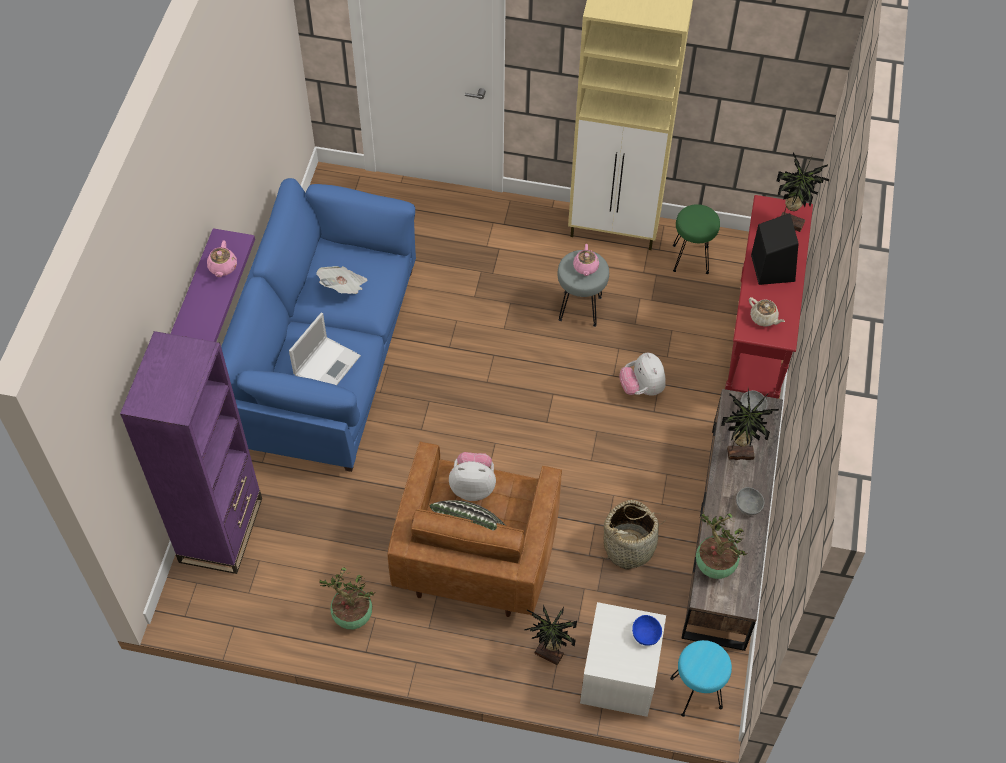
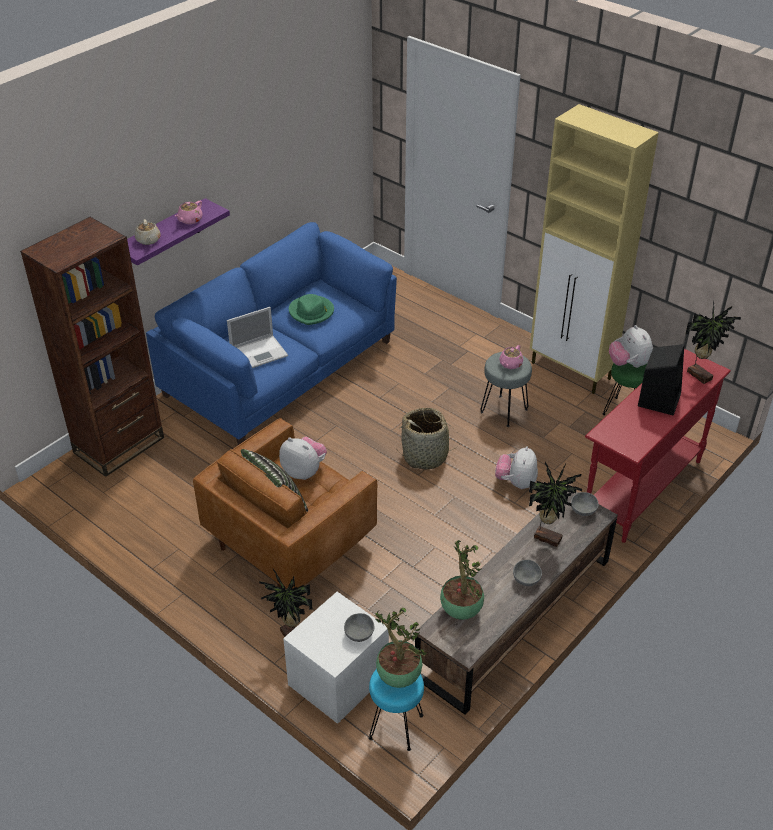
camera: 30 degrees right, 15 degrees down
(221, 530) = (119, 445): purple bookcase -> brown bookcase
(343, 287) = (311, 312): newspaper -> green hat
(351, 616) = (161, 540): potted plant -> potted plant (397, 676)
(629, 547) = (420, 589): basket -> basket (425, 456)
(646, 634) = (360, 634): blue bowl -> grey bowl
(693, 218) = (628, 364): none -> plush toy
(764, 318) = (624, 430): beige teapot -> beige teapot (148, 240)

